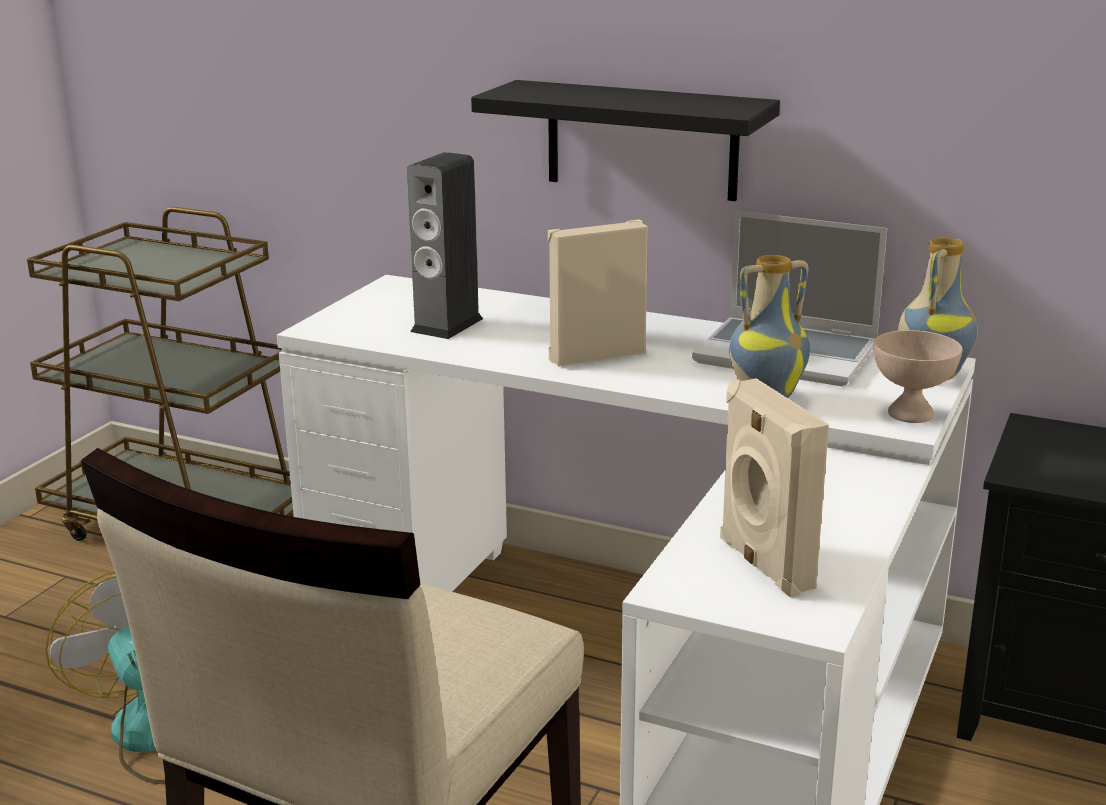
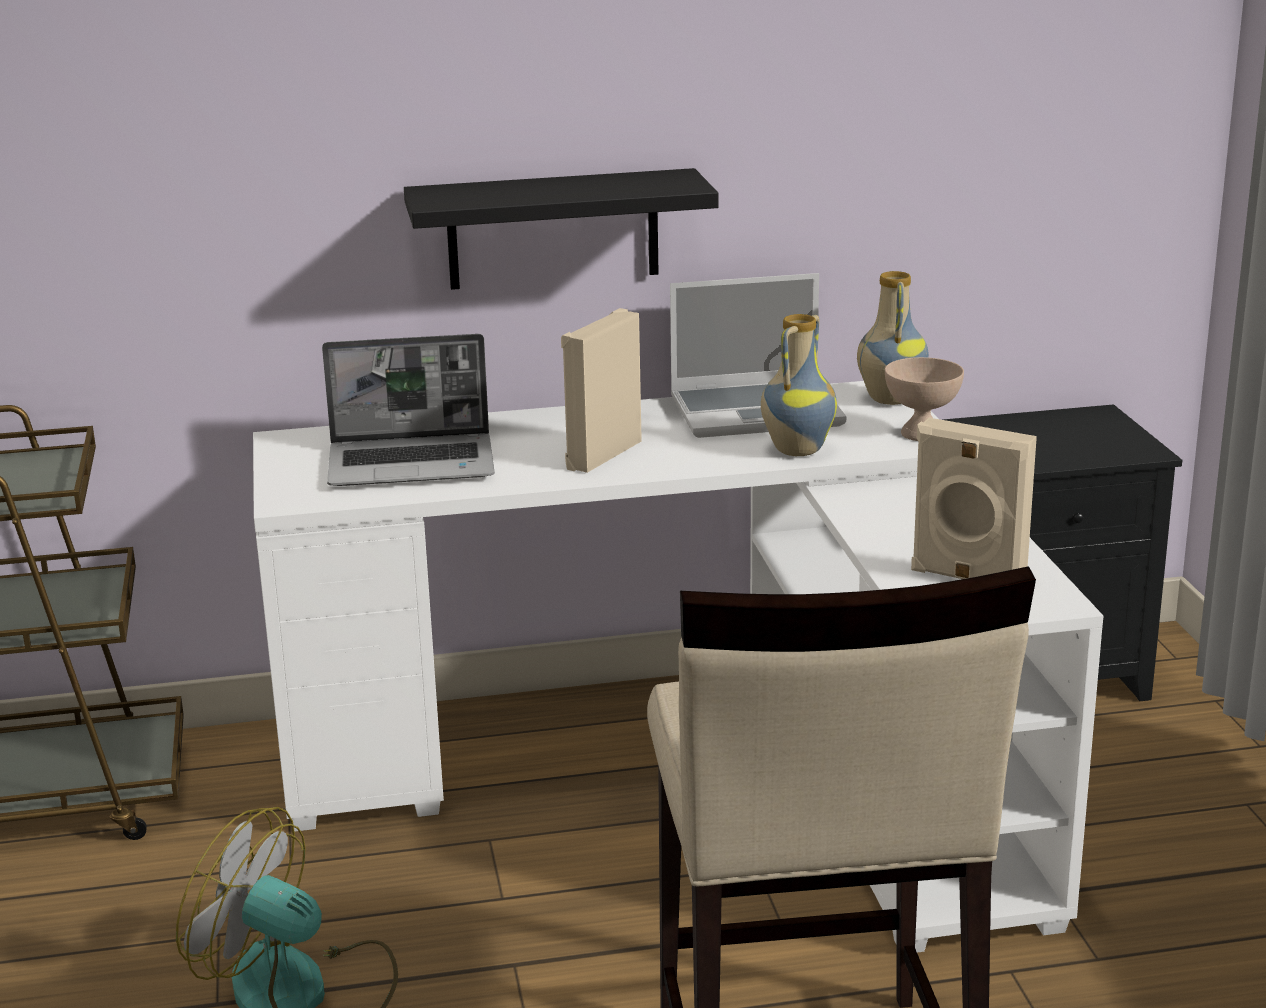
camera: 35 degrees left, 0 degrees up
(447, 325) = (413, 464): speaker -> laptop

